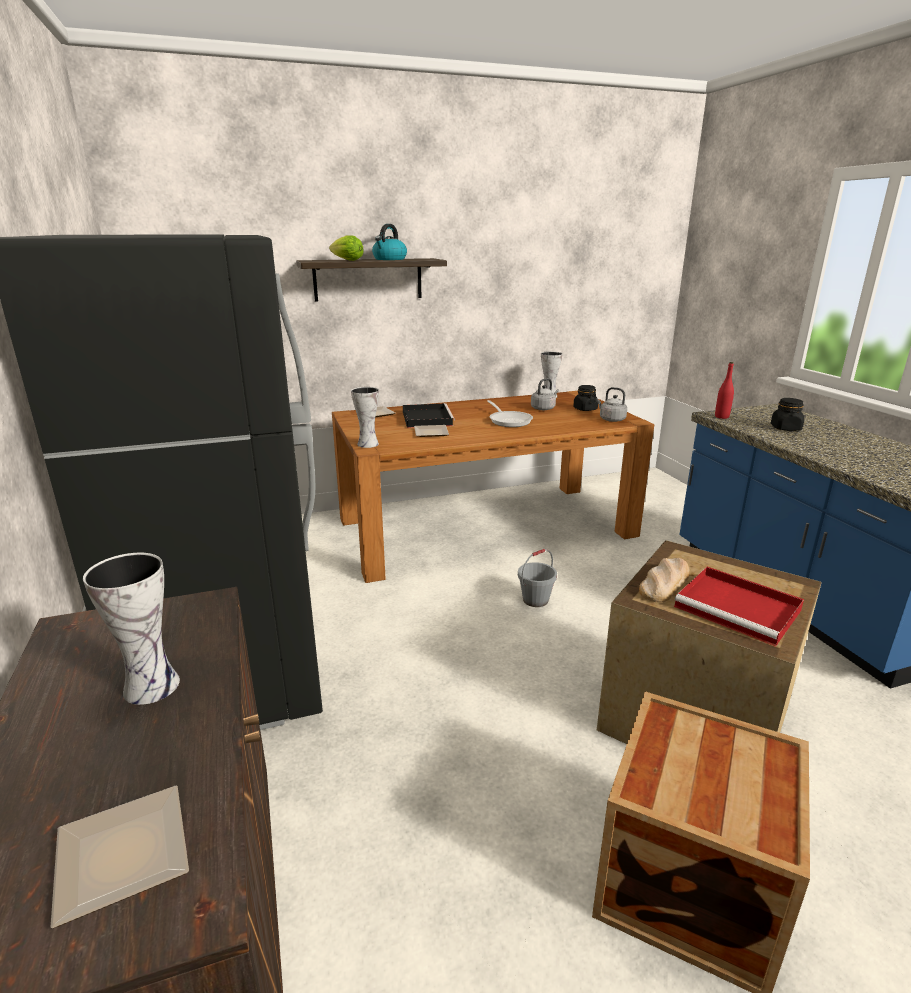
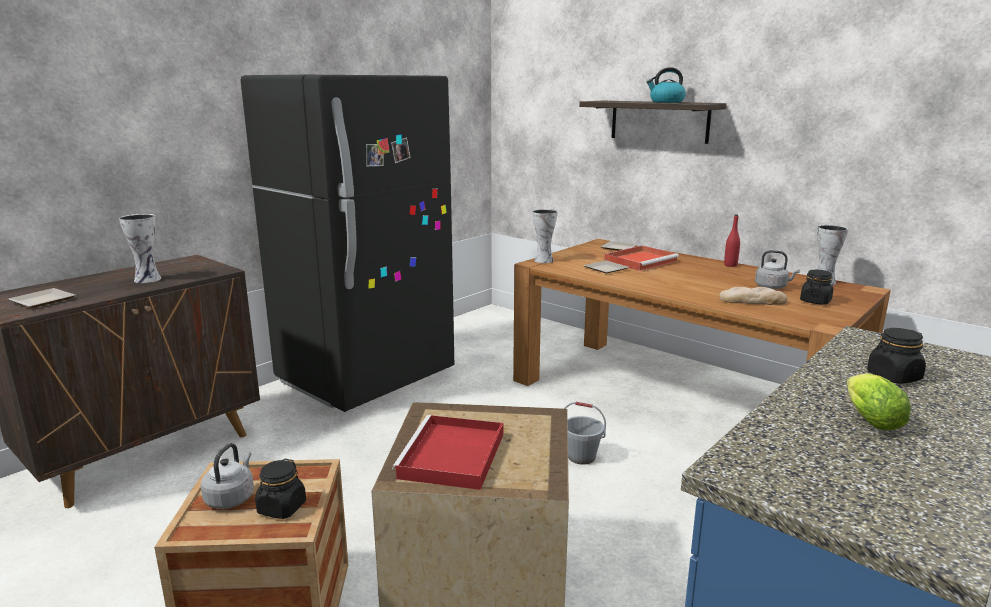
camera: 60 degrees right, 5 degrees down
(346, 260) = (624, 101): lettuce -> lettuce (868, 419)
(426, 418) = (641, 261): black tray -> red tray
(509, 420) = (698, 283): frying pan -> none
(611, 419) = (803, 315): grey kettle -> grey kettle (231, 498)
(664, 583) = (469, 418): bread -> bread (752, 301)
(721, 417) = (860, 340): red bottle -> red bottle (730, 265)
(734, 754) = (281, 508): none -> black jar

